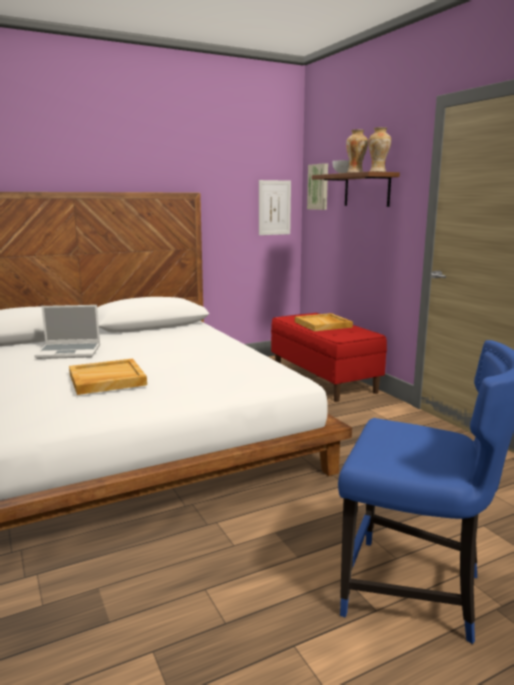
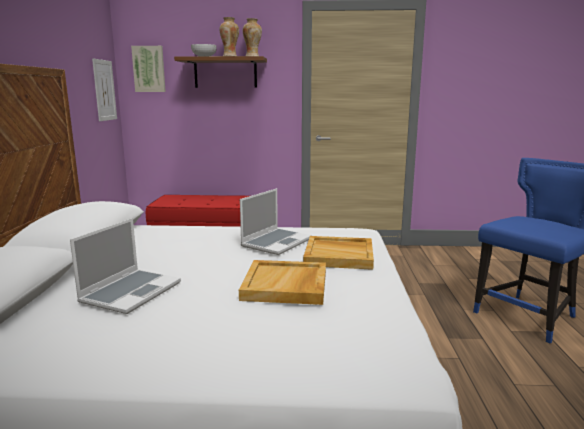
camera: 60 degrees left, 0 degrees up
(209, 361) = (276, 242): none -> laptop
(323, 324) = (206, 200): beige tray -> beige tray (339, 255)

